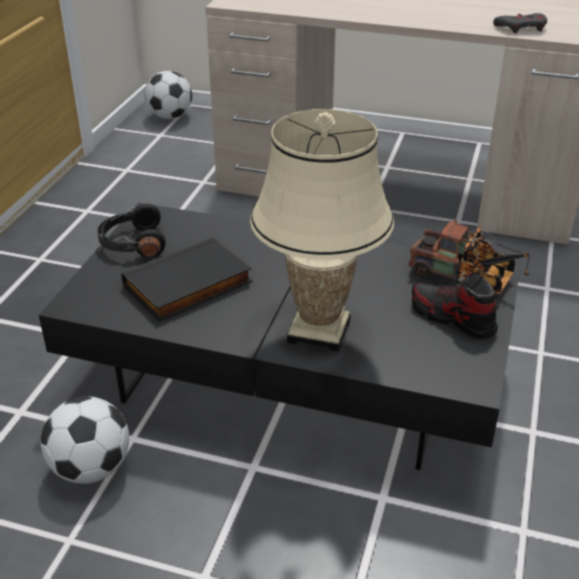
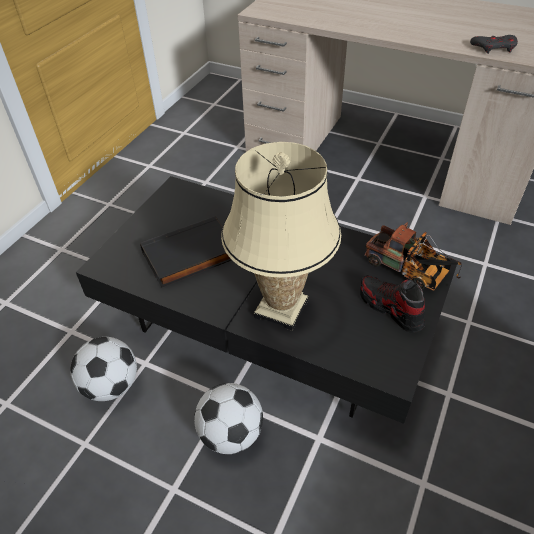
camera: 10 degrees right, 10 degrees up
(132, 244) = (157, 213): black headphones -> none
(170, 117) = (224, 89): football -> football (231, 433)

